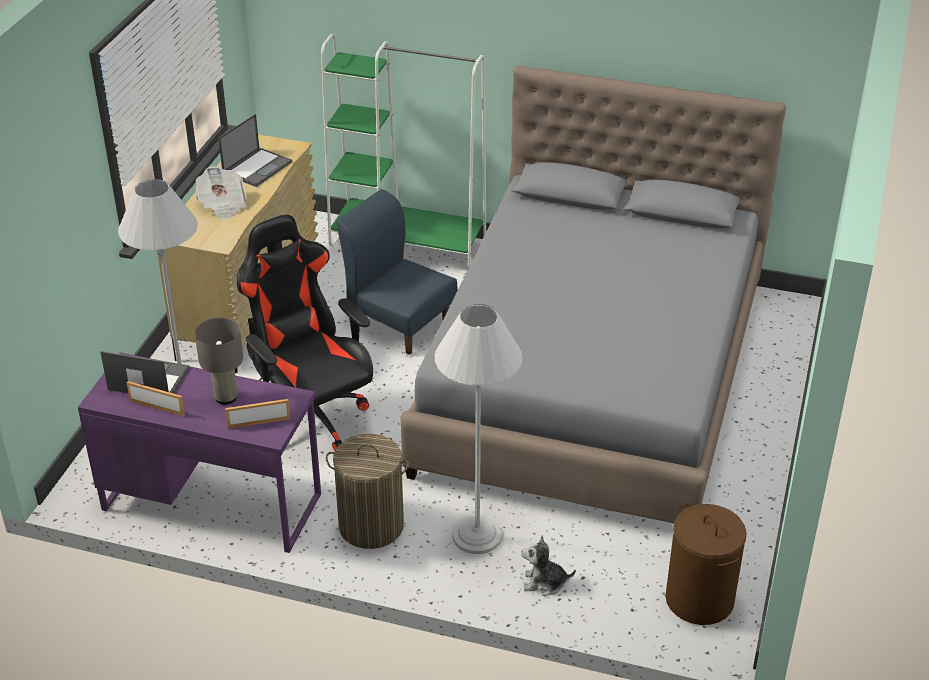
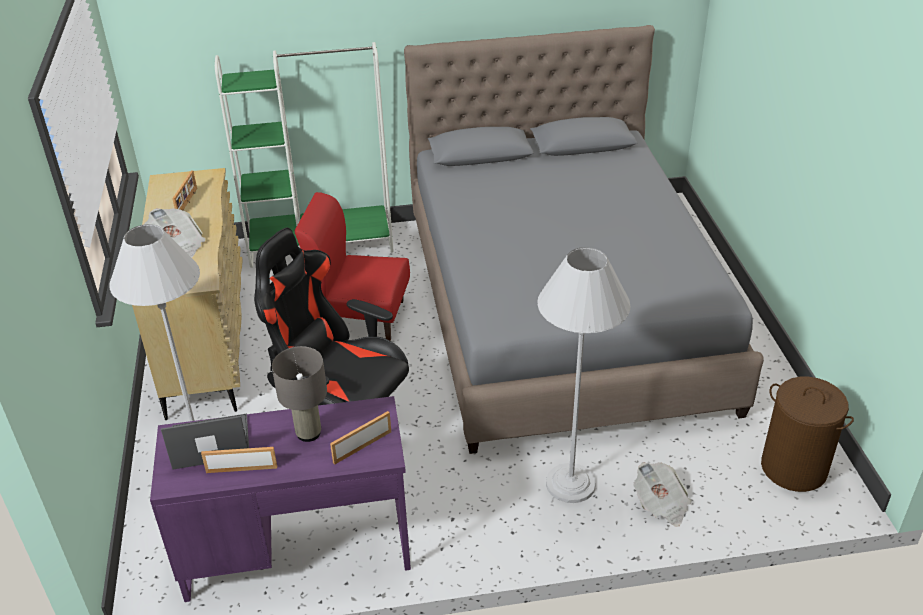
camera: 25 degrees left, 0 degrees up
(257, 167) = (187, 202): laptop -> picture frame
(371, 526) = (469, 512): laundry basket -> none
(399, 323) = (361, 316): blue chair -> red chair
(544, 583) = (661, 504): plush toy -> newspaper

